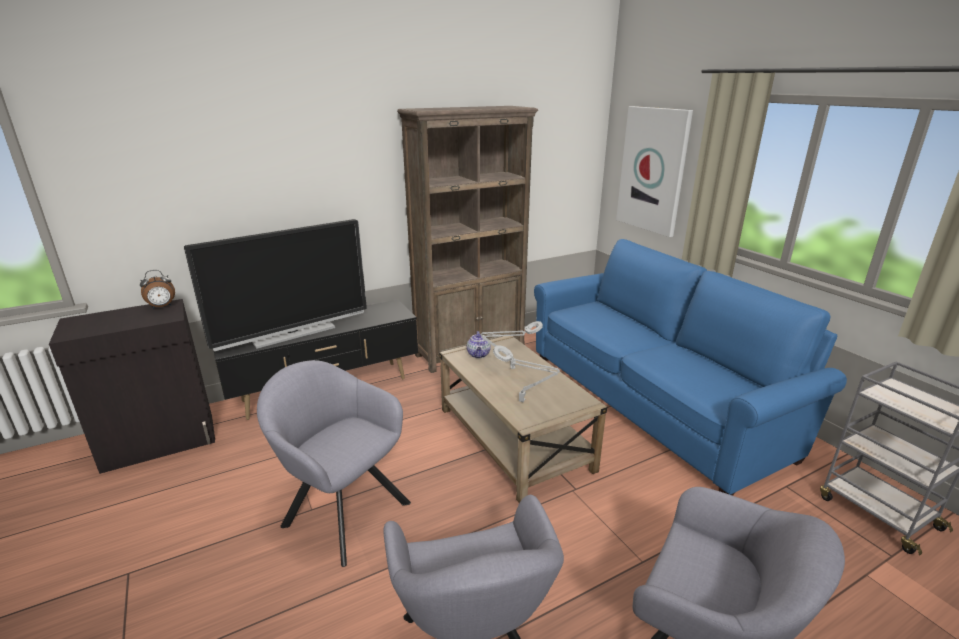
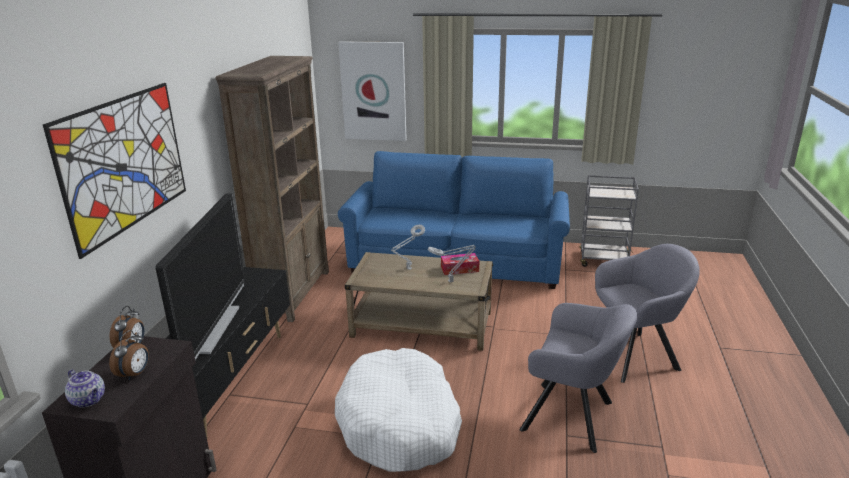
camera: 50 degrees left, 0 degrees up
(122, 322) = (135, 374): none -> alarm clock
(238, 160) = (125, 163): none -> picture
(342, 510) = (400, 424): grey armchair -> white dog bed
(478, 355) = (374, 272): teapot -> teapot (89, 400)
(556, 394) = (459, 269): none -> tissue box

